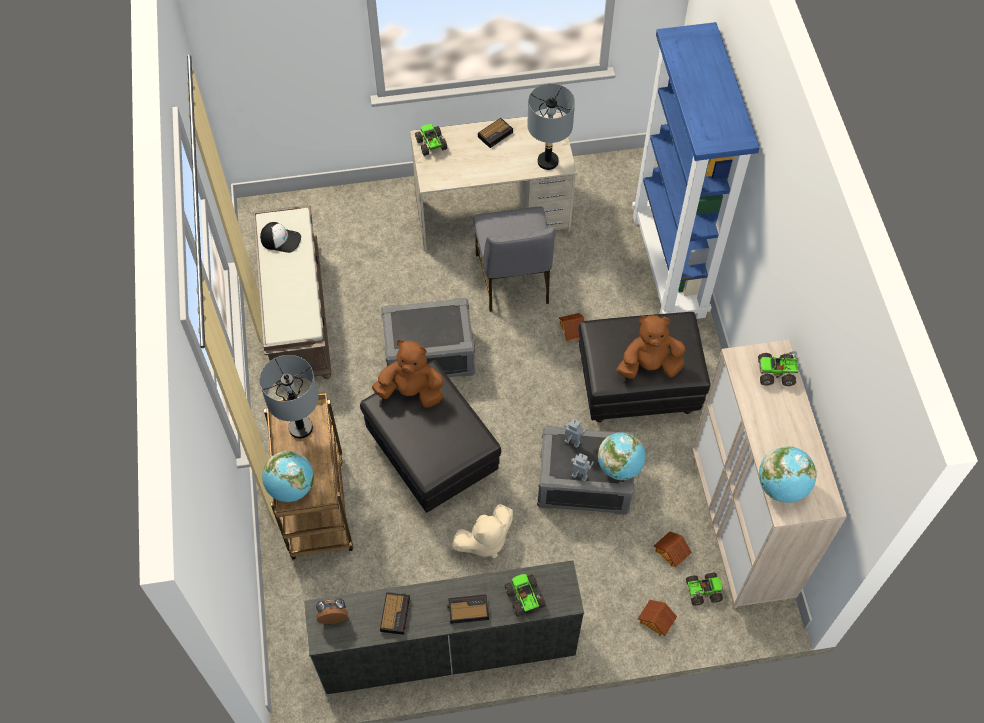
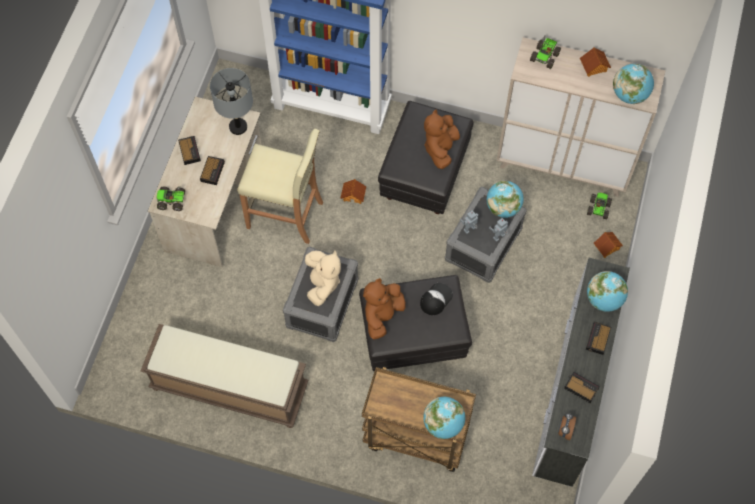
camera: 65 degrees left, 5 degrees up
(281, 239) = (185, 357): cap -> cap (435, 299)
(300, 427) = (393, 398): grey table lamp -> none
(484, 162) = (212, 171): none -> alarm clock
(484, 541) = (499, 330): beige plush toy -> beige plush toy (322, 283)
(513, 280) = (286, 215): grey chair -> beige stool
(524, 598) = (604, 299): toy truck -> globe
(671, 552) = (562, 214): toy house -> toy house (594, 67)

